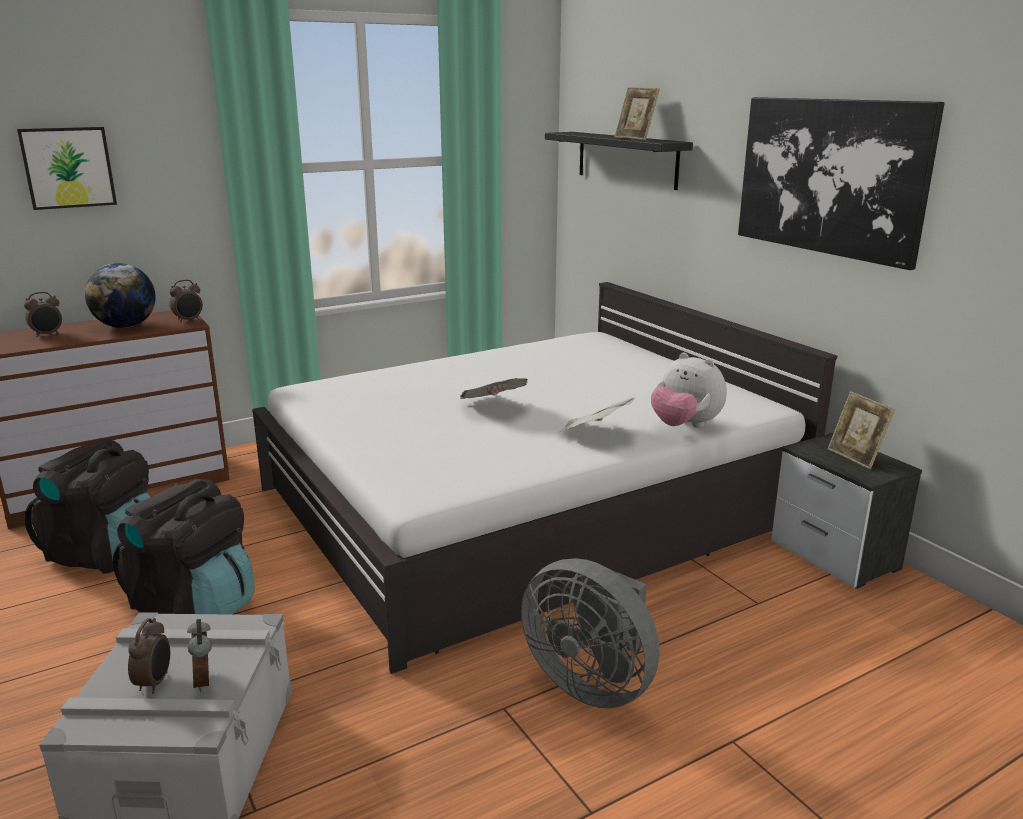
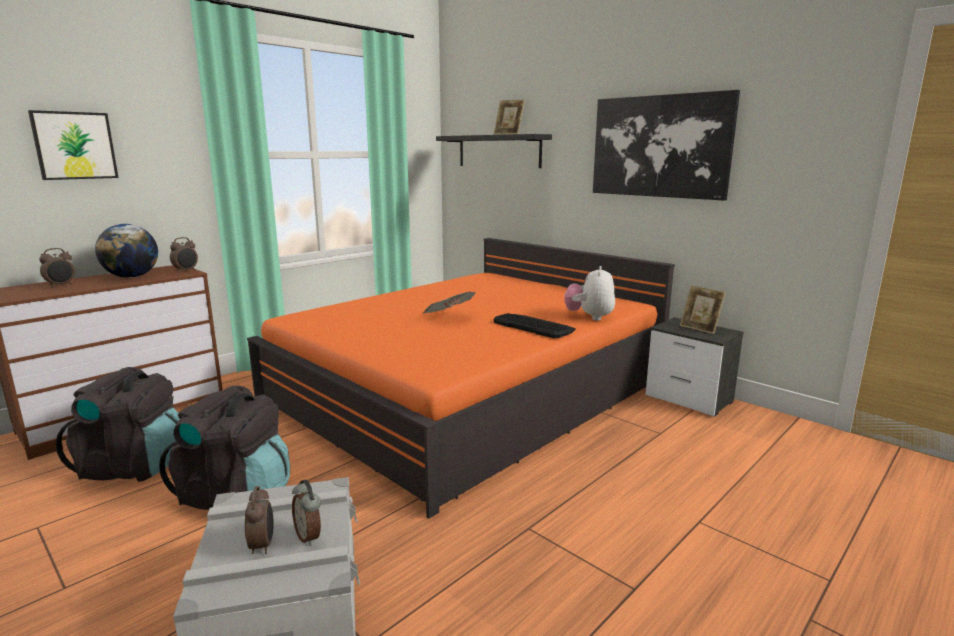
camera: 15 degrees left, 5 degrees down
(528, 505) = (470, 392): white bed -> orange bed
(591, 682) = (581, 500): grey fan -> none
(595, 433) = (533, 326): newspaper -> keyboard
(685, 426) = (589, 317): plush toy -> plush toy turned 75 degrees clockwise

